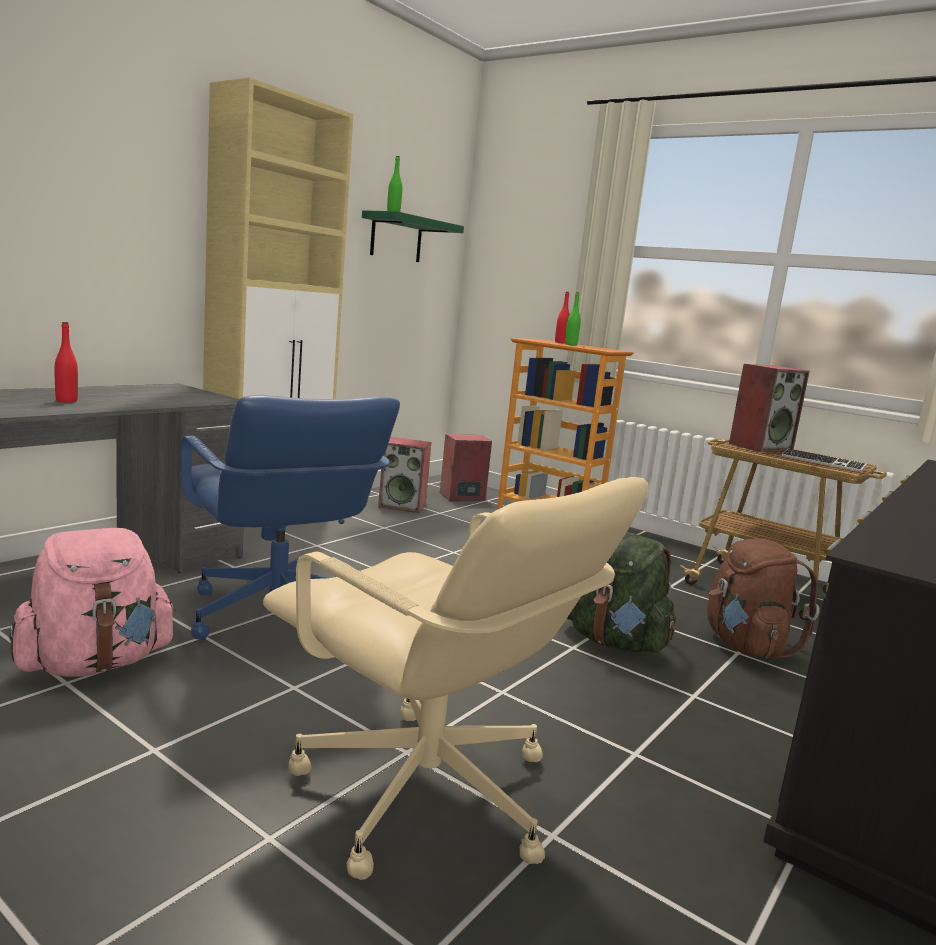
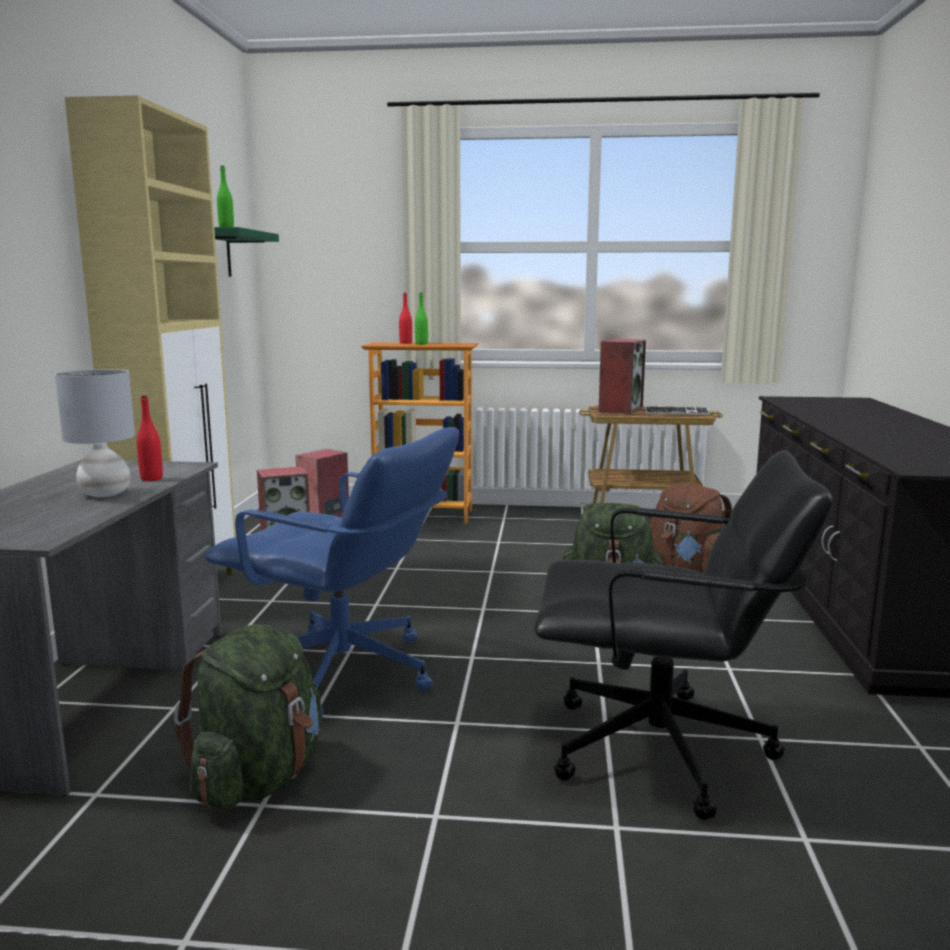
camera: 30 degrees left, 0 degrees up
(66, 401) = (55, 506): red bottle -> red bottle (151, 479)
(96, 663) = (259, 778): pink backpack -> green backpack
(117, 401) = (104, 494): none -> grey table lamp
(427, 795) = (662, 751): beige office chair -> black office chair

